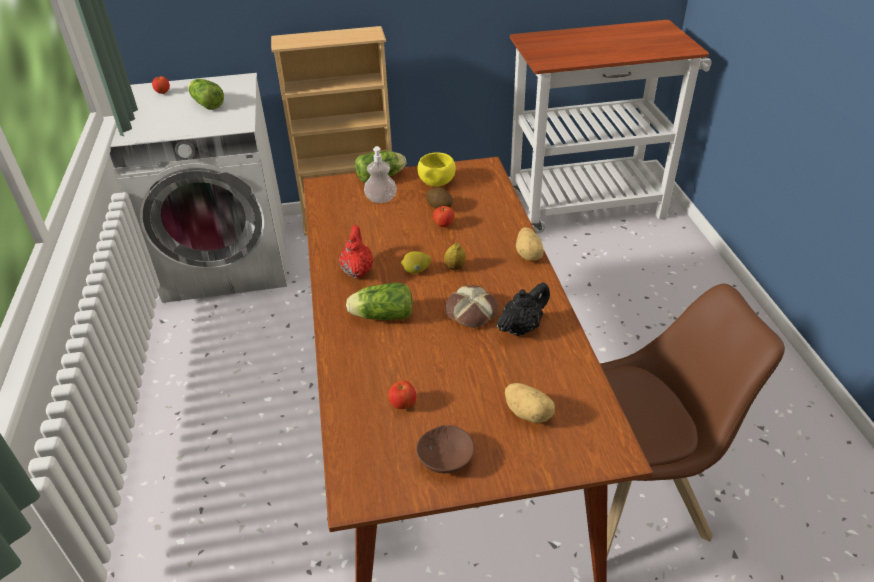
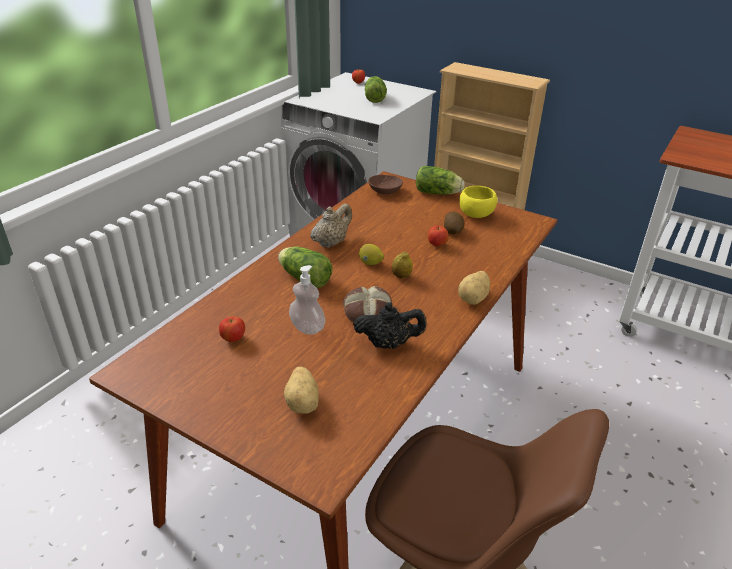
camera: 40 degrees right, 5 degrees down
(357, 271) = (331, 242): red teapot -> beige teapot
(381, 199) = (416, 207): soap dispenser -> soap dispenser (307, 328)
(446, 460) = (205, 391): brown bowl -> brown bowl (384, 191)

